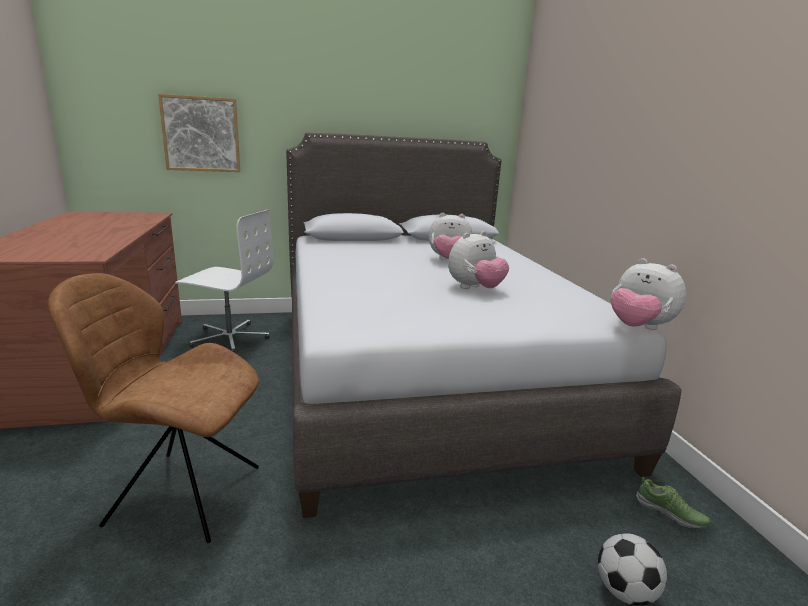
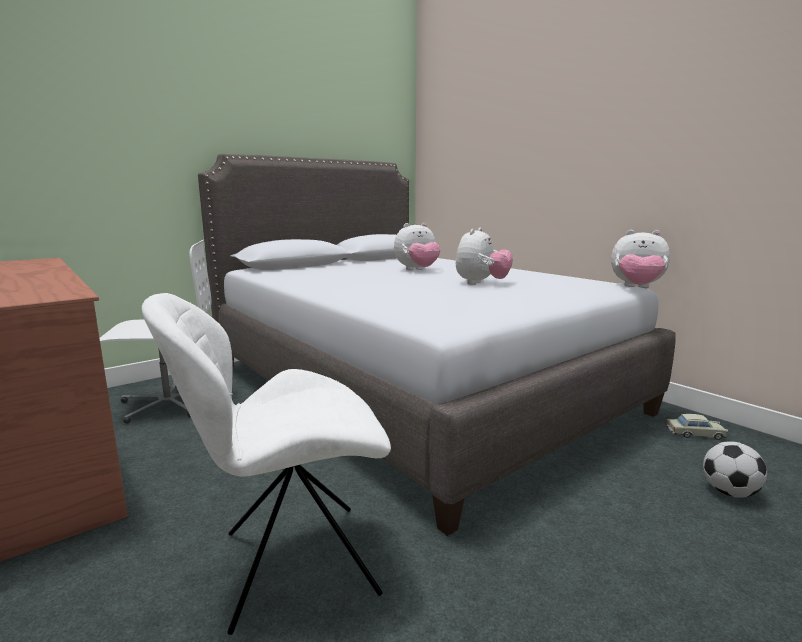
camera: 25 degrees left, 5 degrees down
(180, 493) = (291, 564): brown chair -> white chair
(201, 134) = (87, 157): picture -> none
(670, 513) = (695, 434): shoe -> beige toy car

